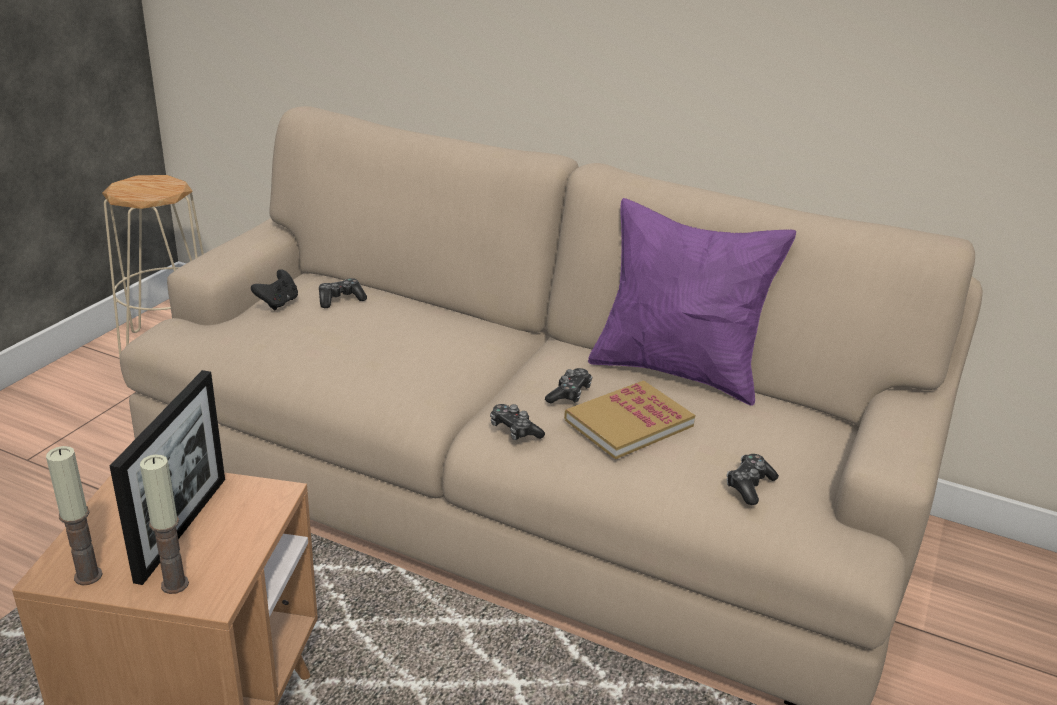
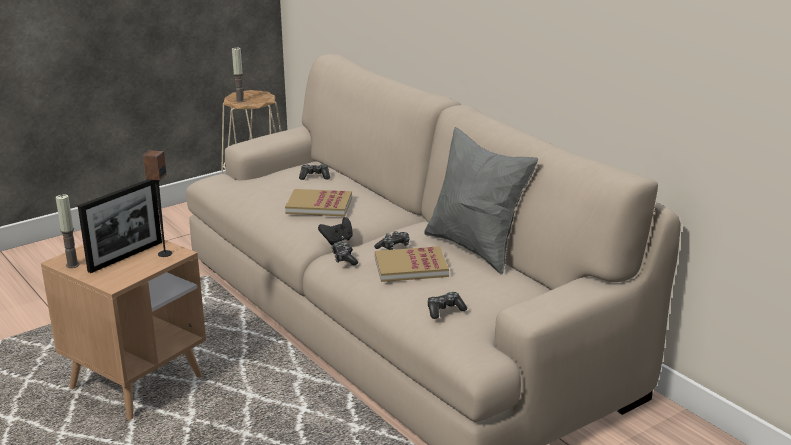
camera: 30 degrees right, 5 degrees down
(175, 584) = (103, 276): candle -> candle (240, 100)
(251, 502) = (164, 254): none -> speaker
(278, 303) = (278, 173): black game controller -> black game controller (337, 241)
(394, 347) = (319, 205): none -> book
(677, 371) = (476, 248): purple pillow -> grey pillow

